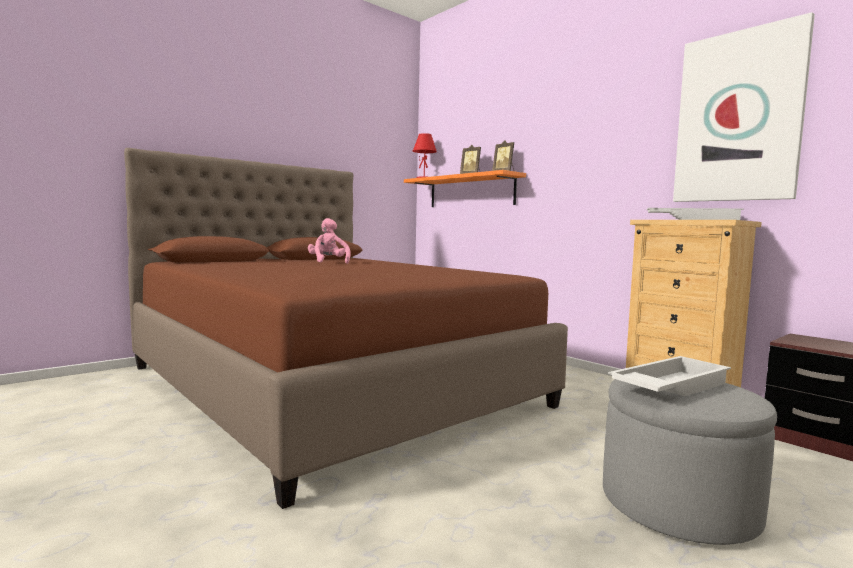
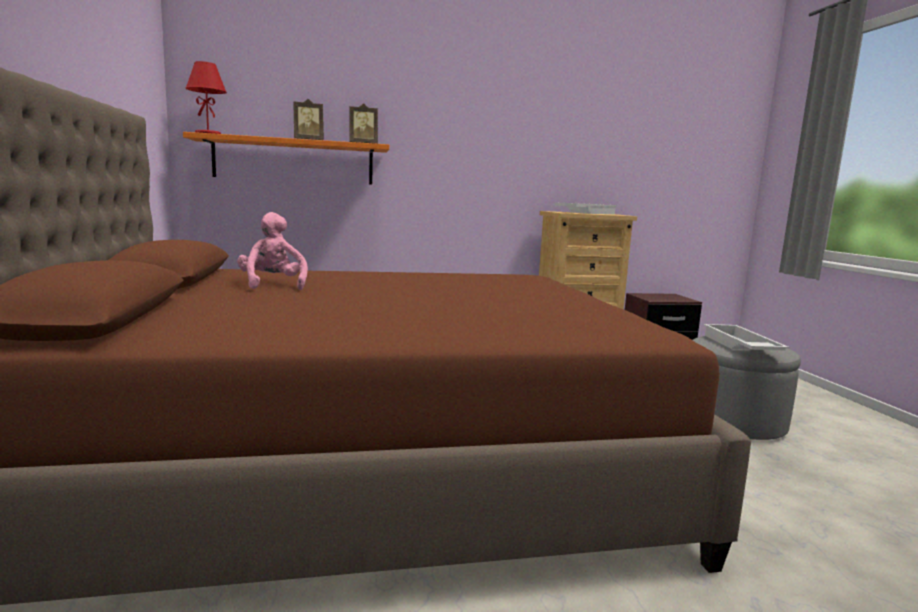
camera: 60 degrees left, 5 degrees up
(328, 262) = (273, 285): pink plush toy -> pink plush toy turned 60 degrees clockwise
(738, 117) = (594, 129): picture -> none

